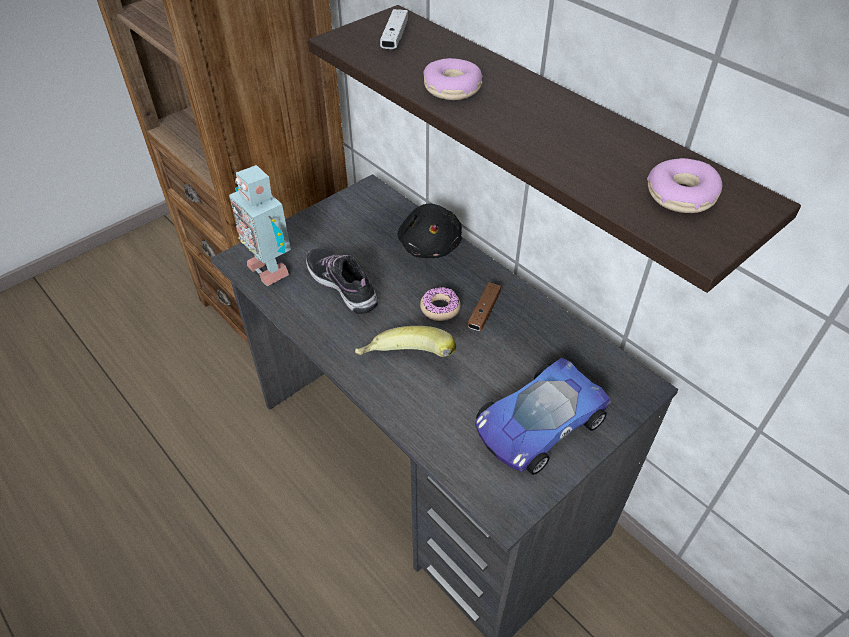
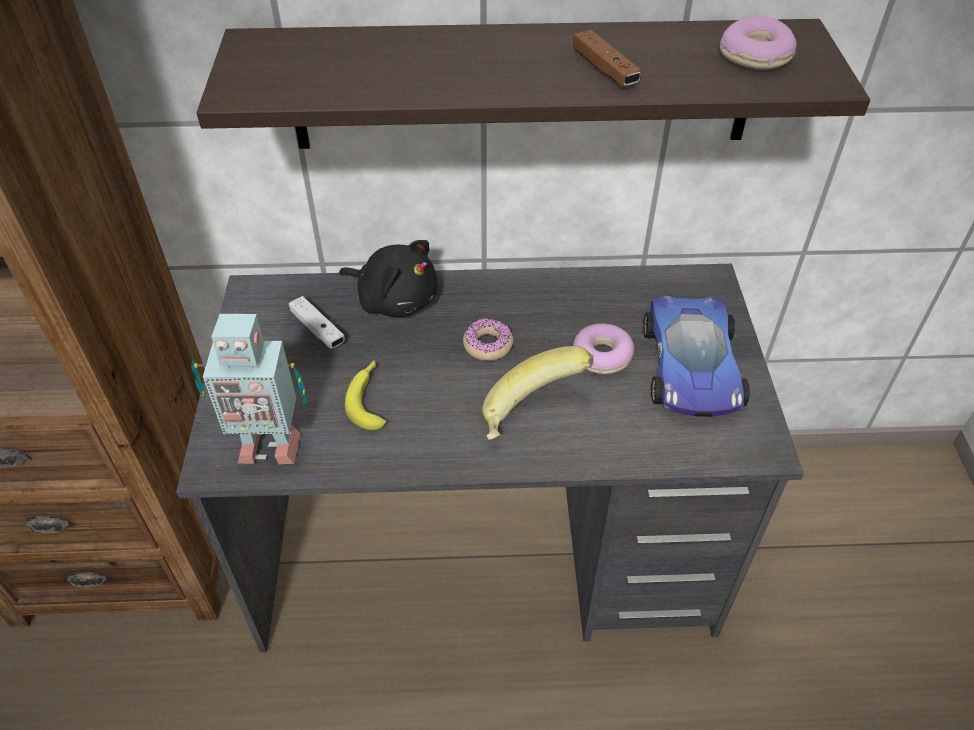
camera: 50 degrees left, 0 degrees up
(342, 285) = (370, 398): shoe -> banana
(394, 37) = (293, 61): white game controller -> white game controller (317, 329)
(452, 89) = (445, 76): donut -> donut (602, 356)
(484, 312) = (526, 318): brown game controller -> brown game controller (604, 69)

